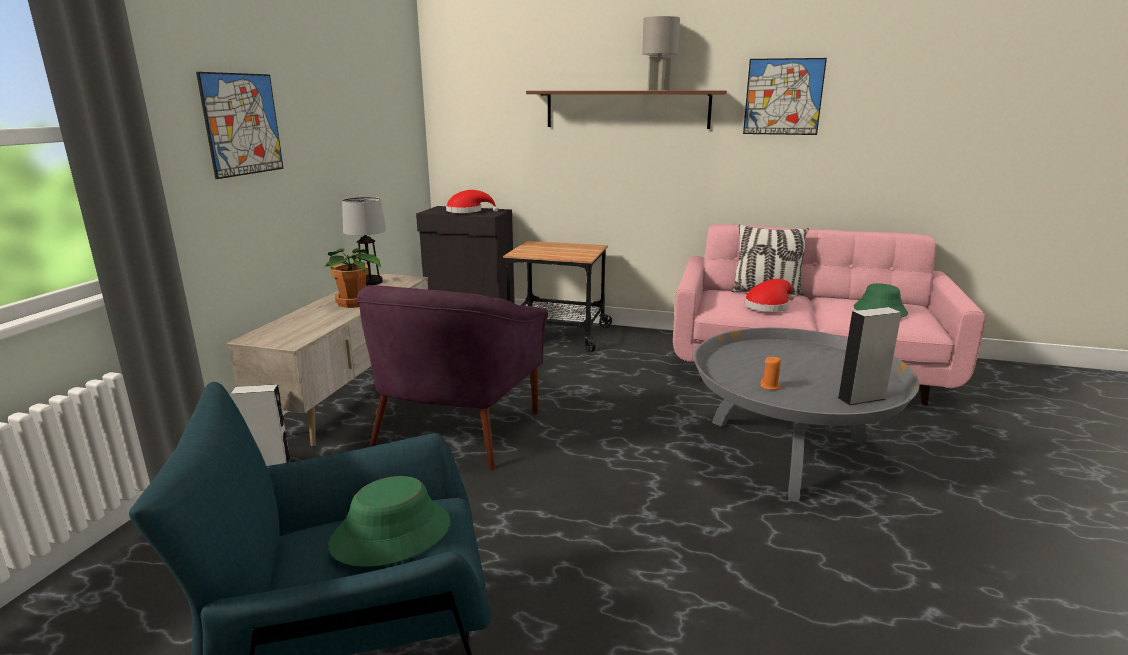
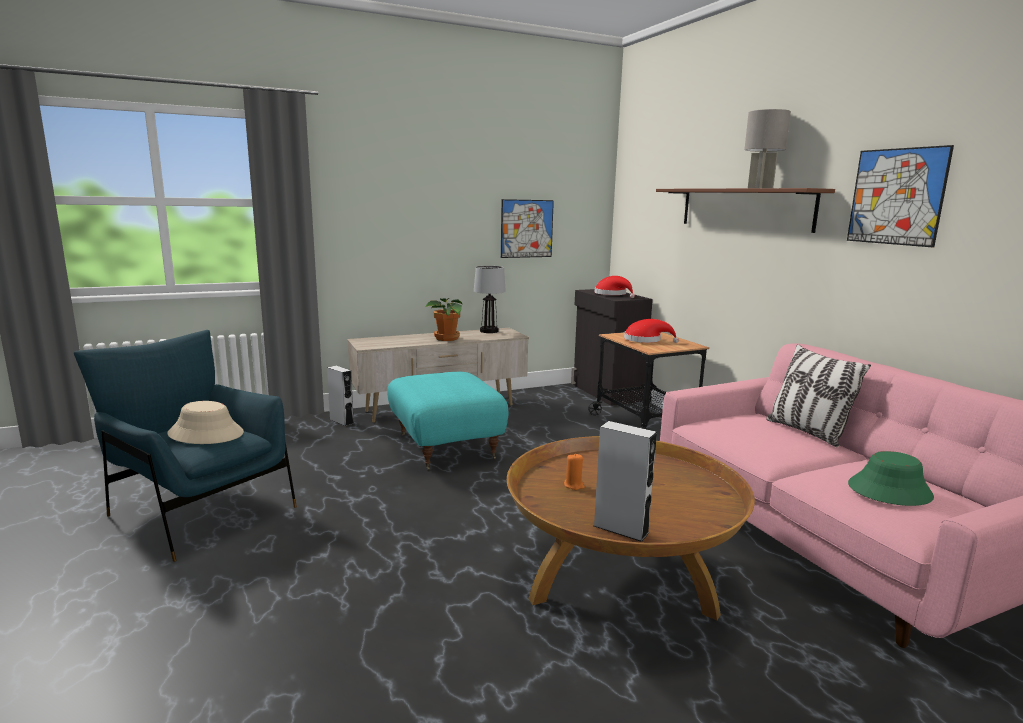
camera: 50 degrees right, 5 degrees down
(242, 124) = (394, 205): picture -> picture (526, 228)
(391, 533) = (206, 433): green hat -> beige hat
(455, 431) = (444, 447): purple armchair -> turquoise ottoman
(768, 306) = (760, 439): red hat -> red hat (645, 340)
(789, 451) = (620, 578): grey coffee table -> brown coffee table

